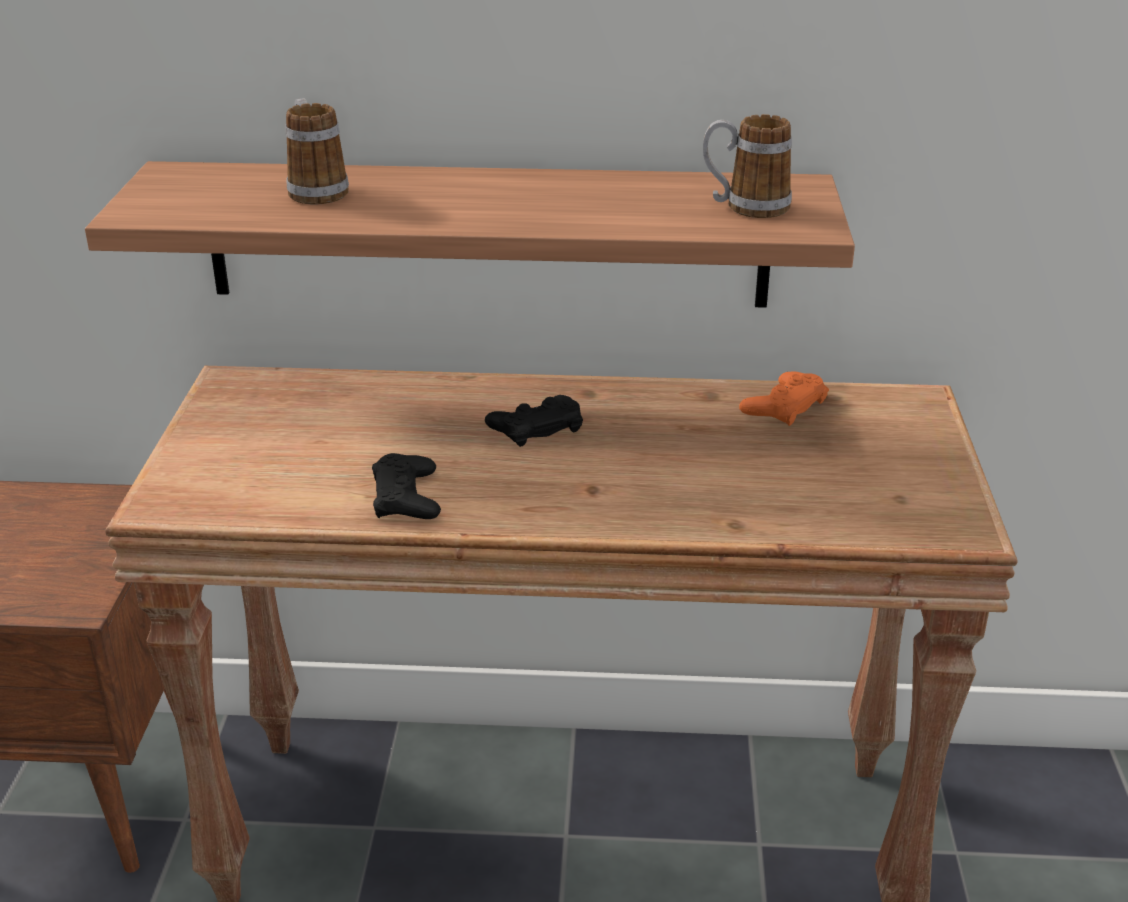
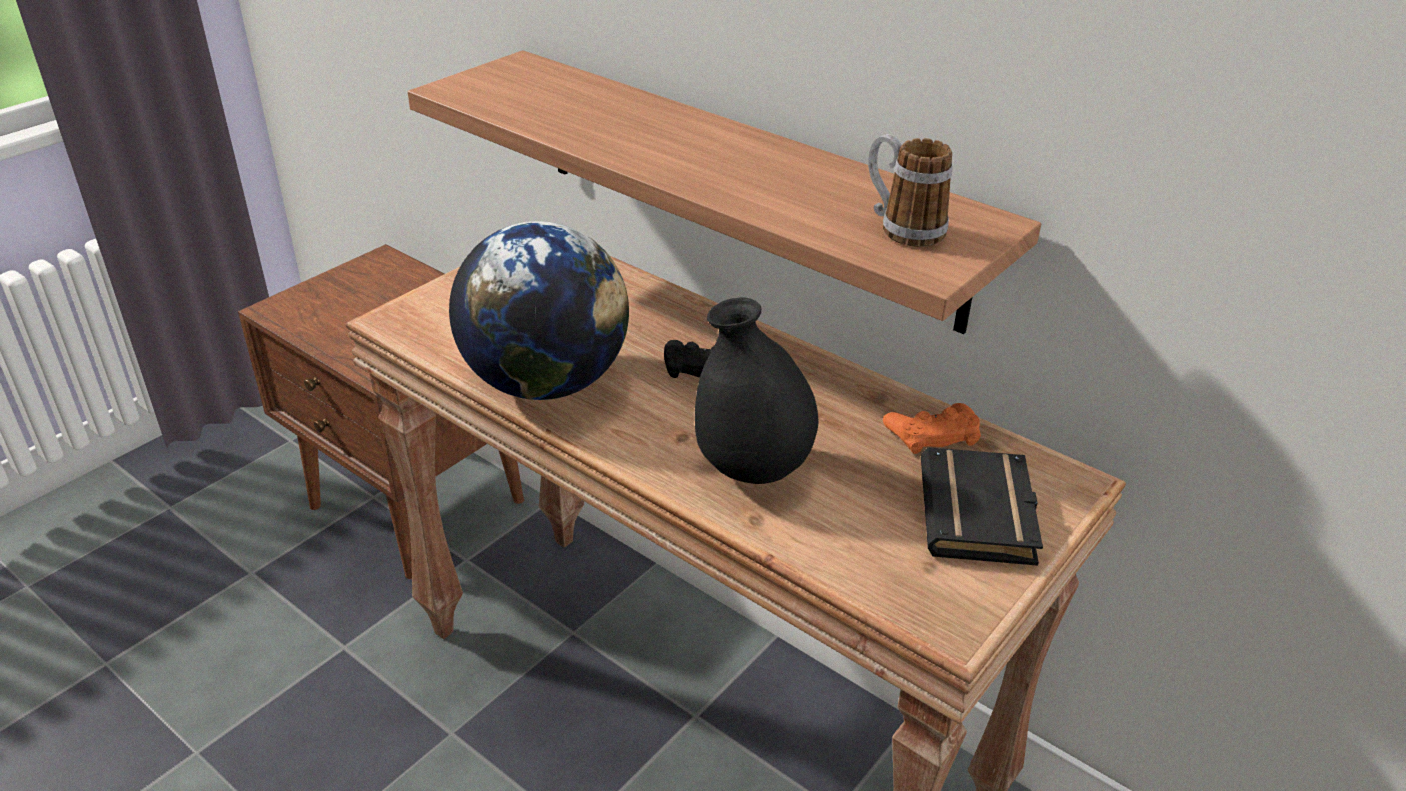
camera: 35 degrees right, 5 degrees up
(315, 190) = (591, 106): mug -> none
(406, 497) = (545, 382): black game controller -> globe
(684, 489) = (752, 469): none -> black vase
(891, 449) = (981, 517): none -> black book

